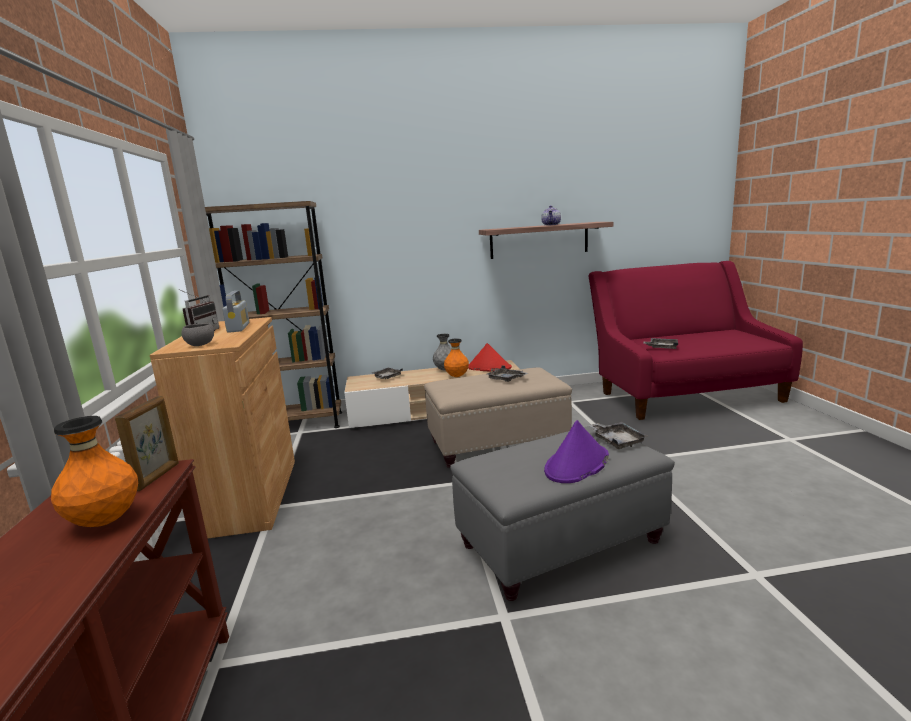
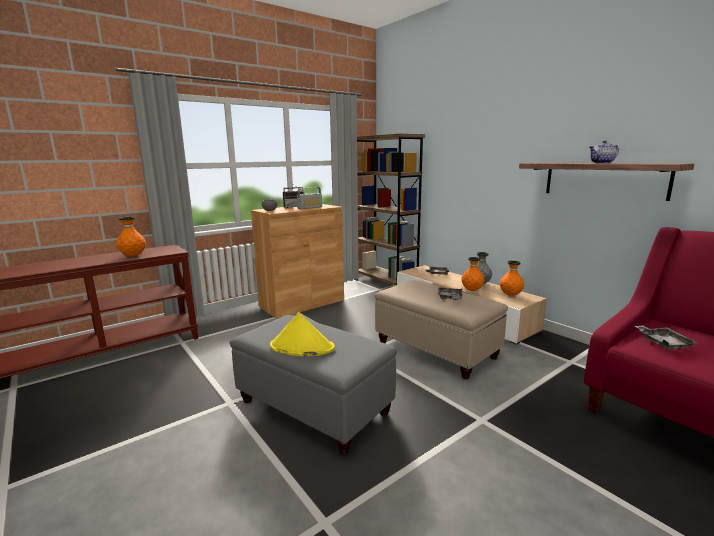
camera: 60 degrees right, 0 degrees up
(158, 476) = (170, 252): picture frame -> none
(489, 367) = (510, 295): red hat -> orange vase
(576, 464) = (301, 347): purple hat -> yellow hat
(617, 441) = (355, 355): grey tray -> none

